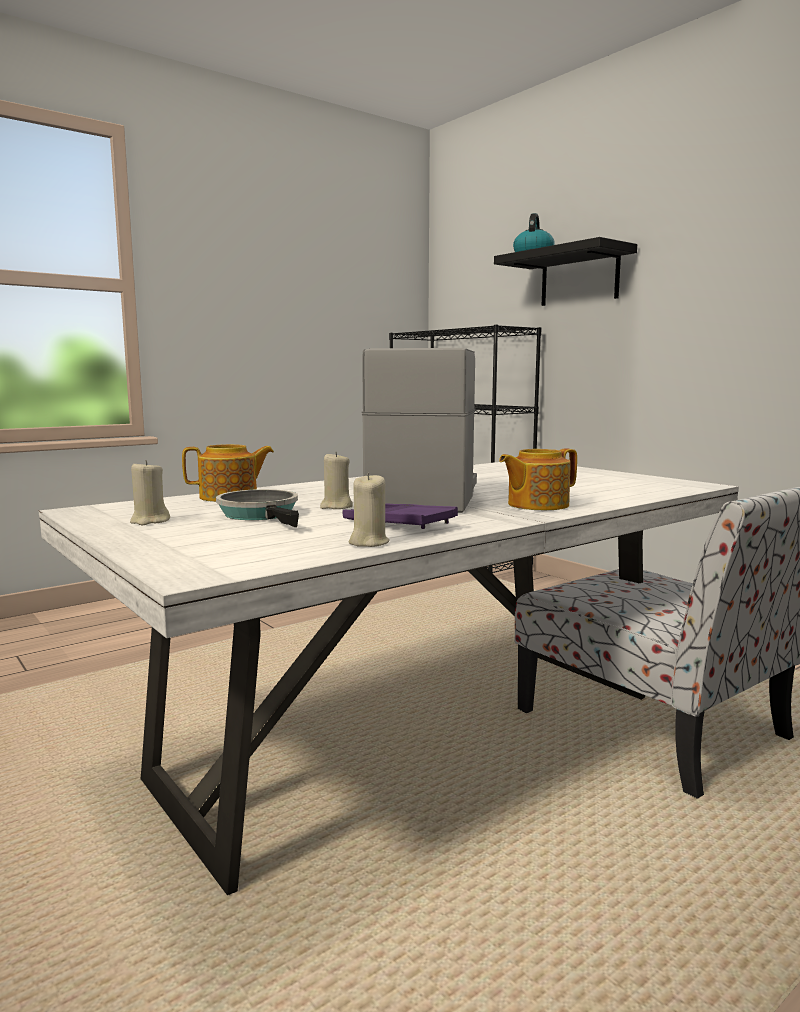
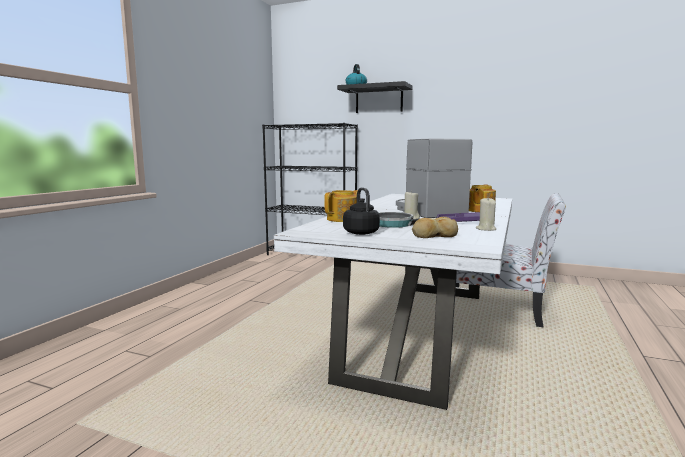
camera: 30 degrees left, 0 degrees up
(149, 521) = (360, 232): beige candle -> black kettle
(223, 542) = (433, 235): none -> bread

